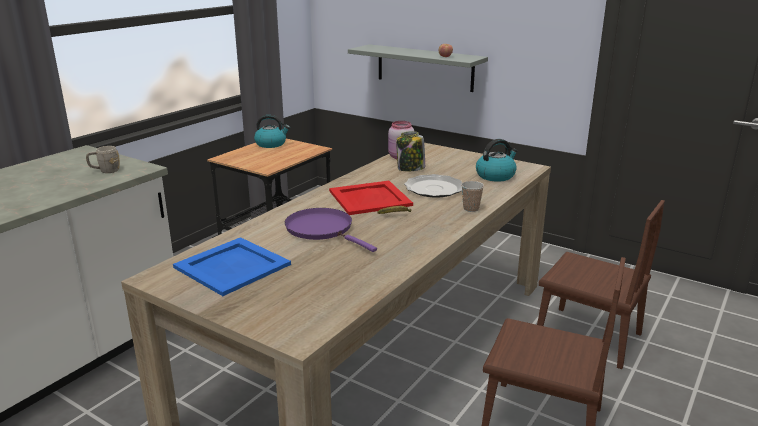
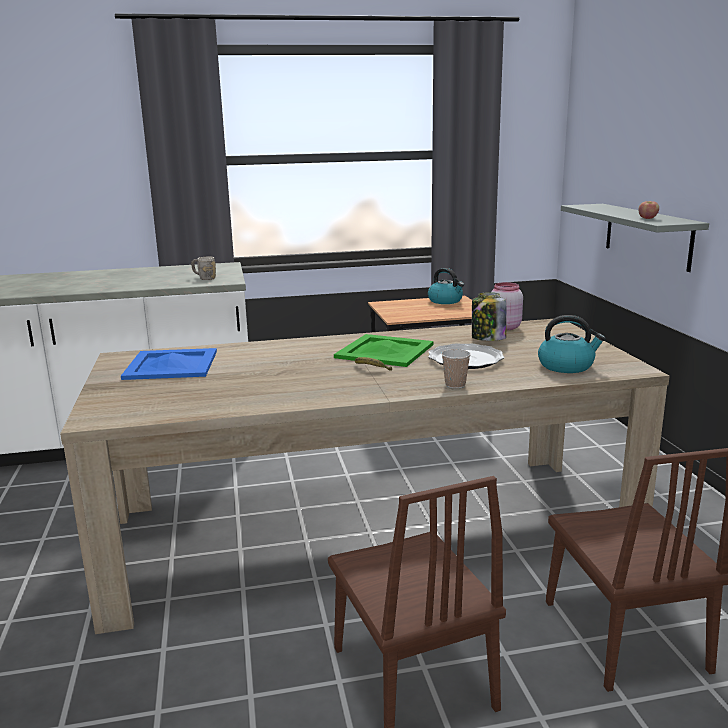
camera: 45 degrees right, 5 degrees down
(322, 229) = (286, 362): purple frying pan -> none
(369, 198) = (383, 351): red tray -> green tray

